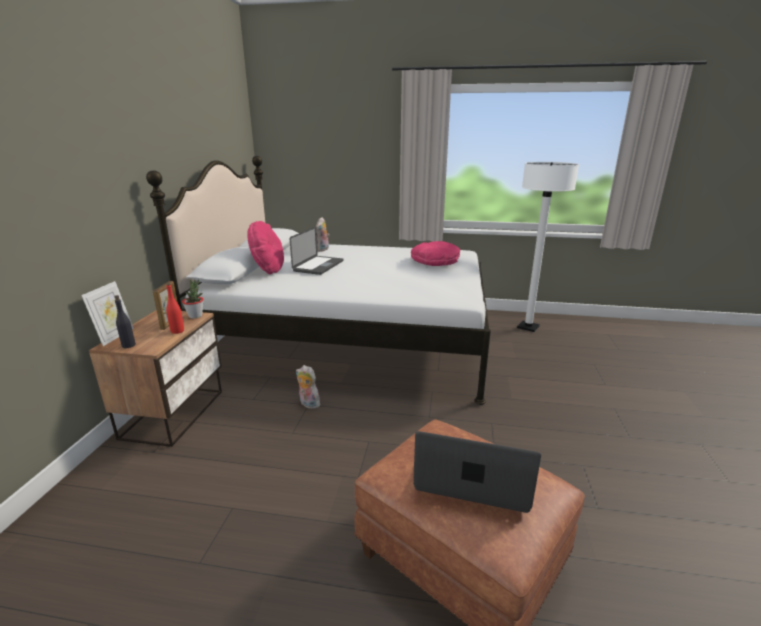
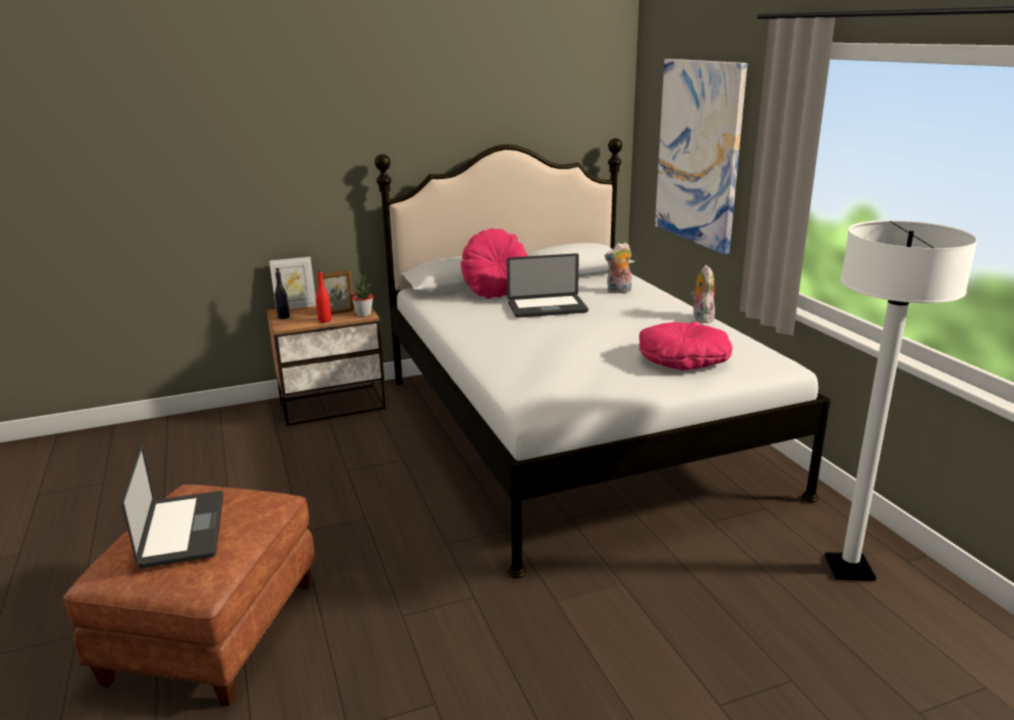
camera: 60 degrees right, 0 degrees up
(308, 404) = (403, 459): plush toy -> plush toy (701, 318)
(333, 157) = (698, 153): none -> picture

